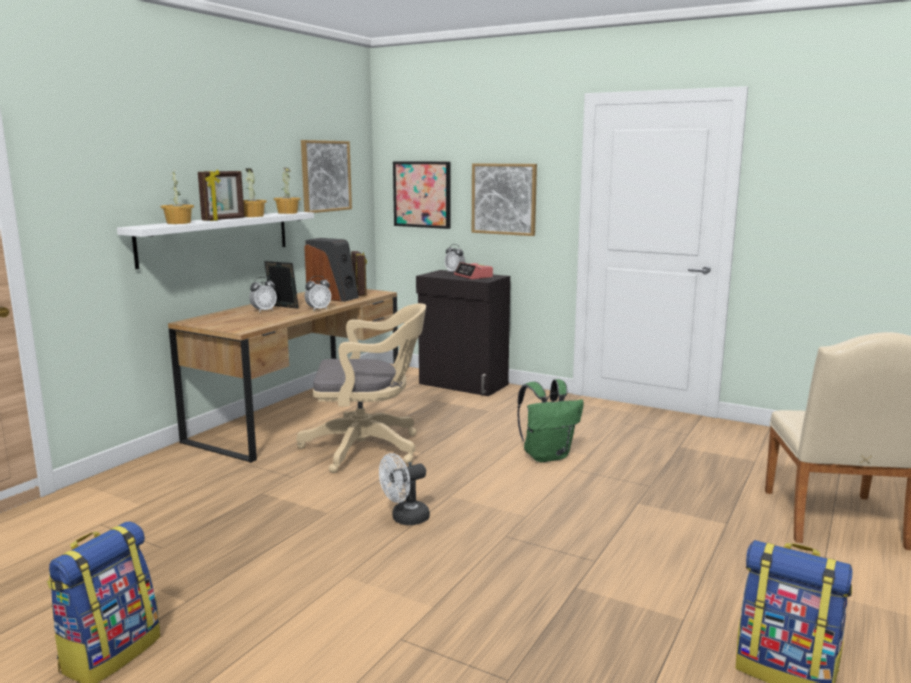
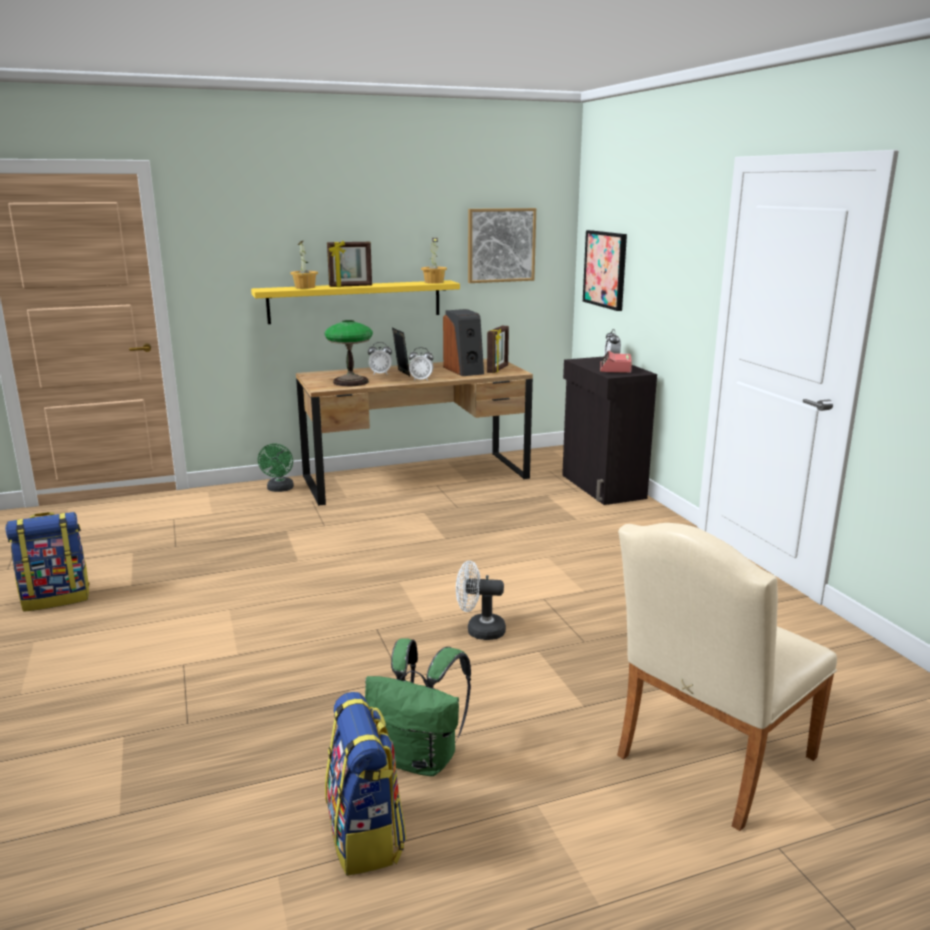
camera: 40 degrees right, 5 degrees up
(177, 461) = (279, 489): none -> green fan
(216, 237) = (355, 301): white shelf -> yellow shelf
(253, 216) = (389, 284): potted plant -> none
(255, 321) = (351, 382): none -> table lamp
(369, 448) = (413, 521): beige office chair -> none
(405, 519) = (335, 586): white fan -> white fan (479, 630)
(504, 199) = (662, 282): picture -> none
(547, 456) = (544, 578): green backpack -> green backpack (422, 759)

